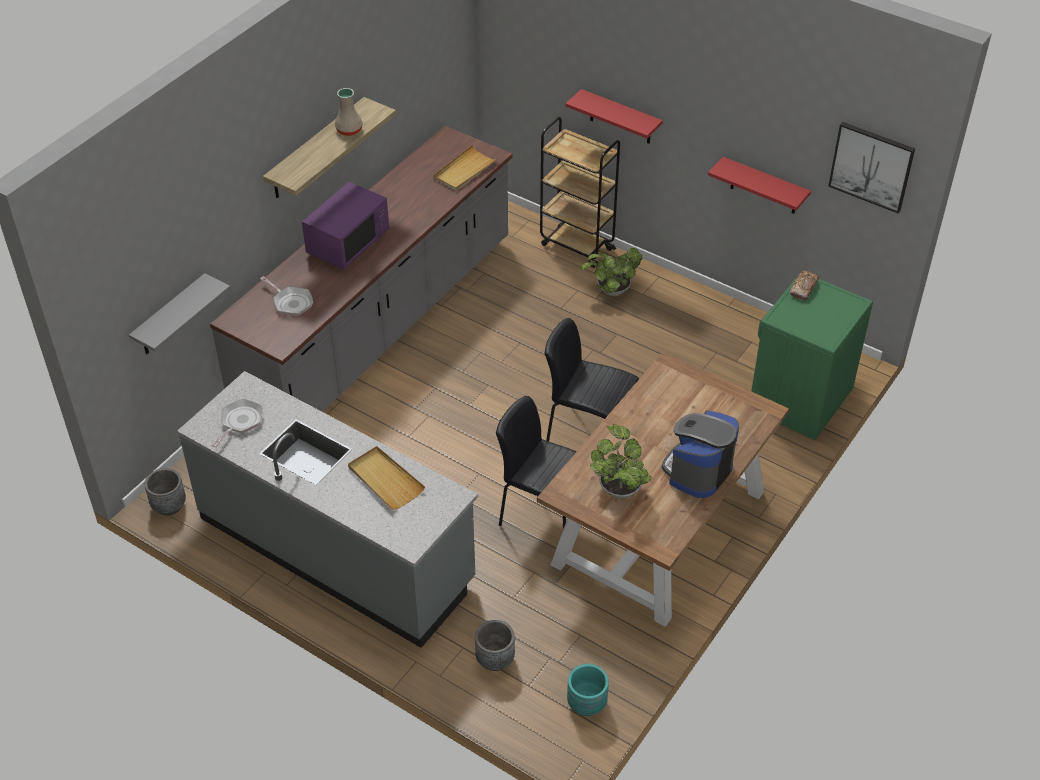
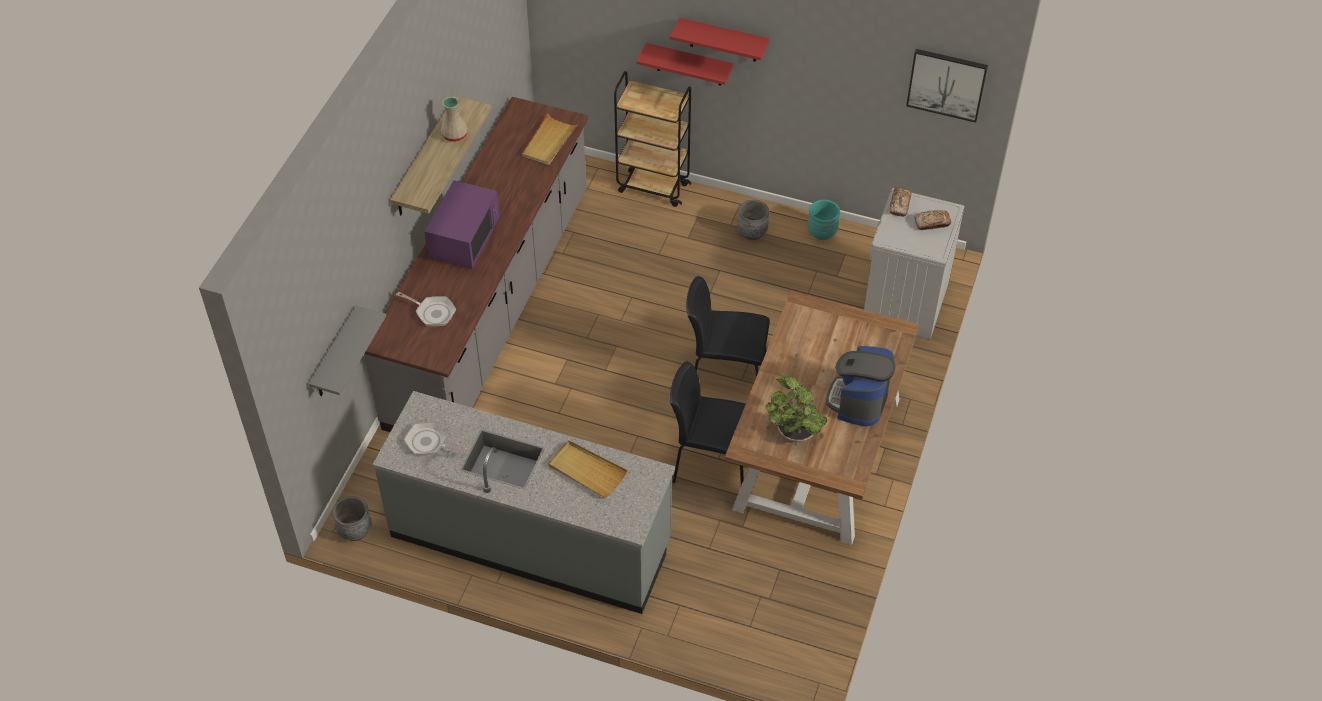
camera: 15 degrees left, 5 degrees up
(240, 422) = (429, 443): frying pan -> frying pan turned 75 degrees counterclockwise
(495, 659) = (712, 609): grey planter -> grey planter (752, 232)
(586, 704) = (806, 631): turquoise planter -> turquoise planter (822, 232)
(611, 291) = (700, 228): potted plant -> none
(764, 186) = (841, 112): red shelf -> red shelf (723, 40)
(798, 398) = (903, 302): green washing machine -> white washing machine
(832, 311) = (932, 223): none -> bread

